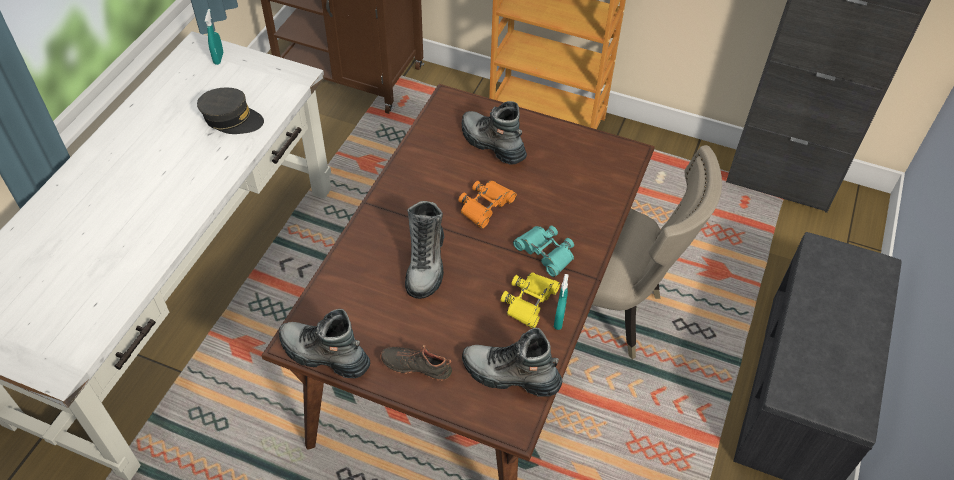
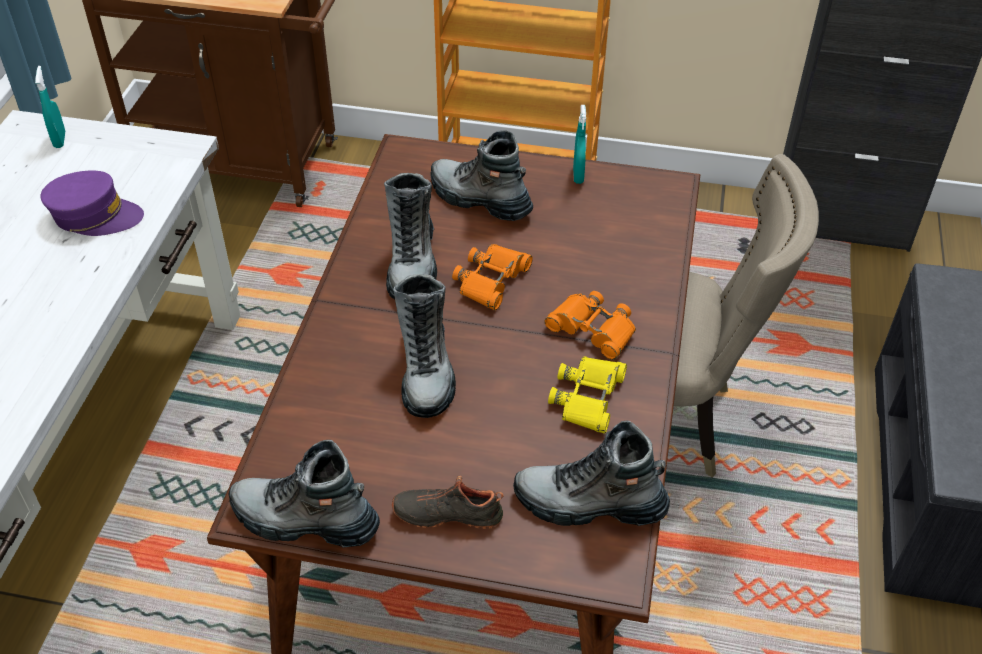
camera: 10 degrees left, 5 degrees down
(232, 119) = (95, 216): grey cap -> purple cap
(435, 184) = (412, 262): none -> boot
(545, 252) = (593, 329): turquoise binoculars -> orange binoculars
(559, 320) = (637, 416): turquoise spray bottle -> turquoise spray bottle (578, 175)

